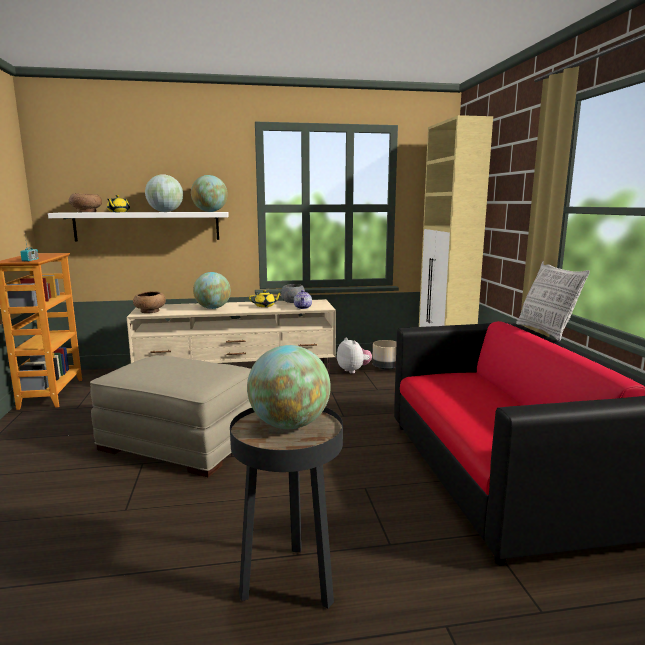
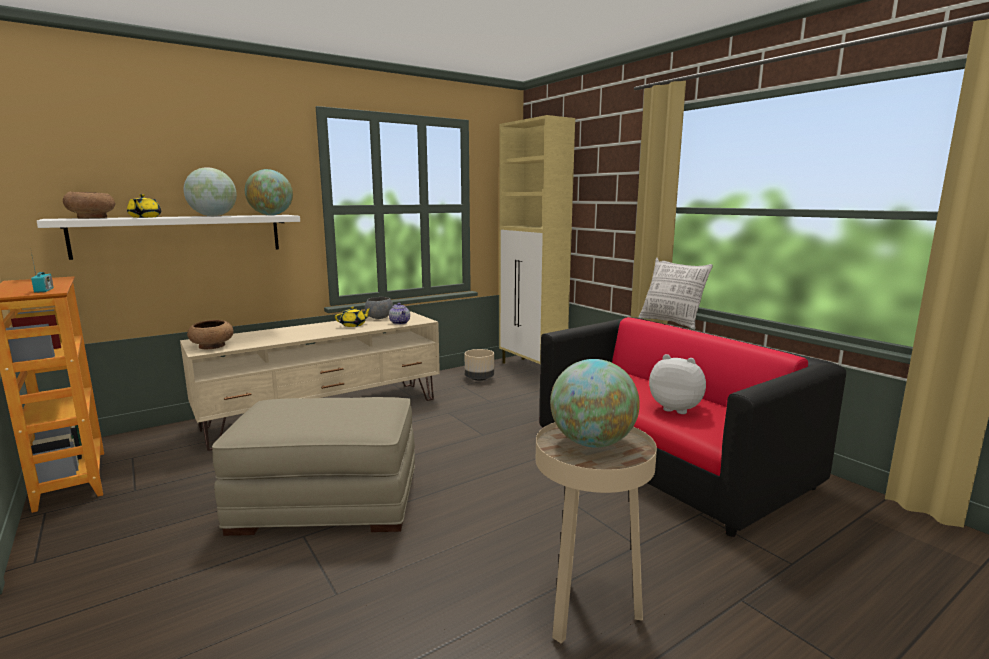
camera: 25 degrees left, 0 degrees up
(212, 308) = (292, 334): globe -> none
(289, 584) = (587, 611): black side table -> beige side table
(353, 370) = (449, 386): plush toy -> plush toy (676, 408)

